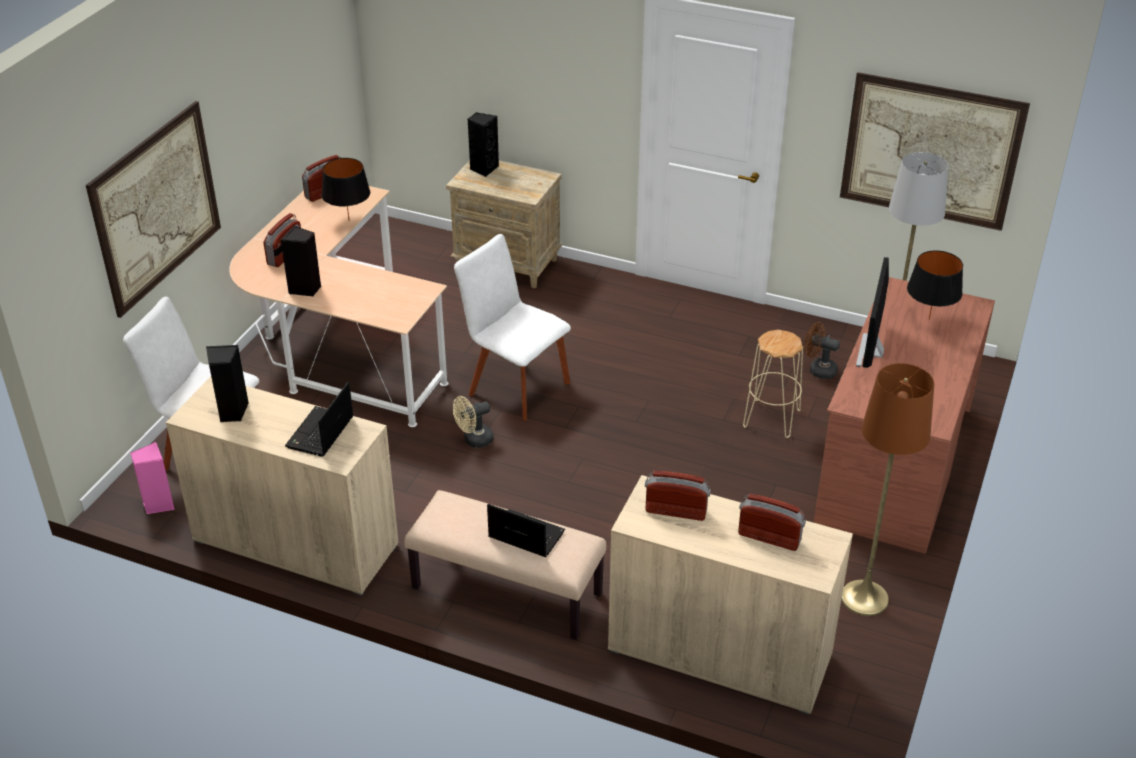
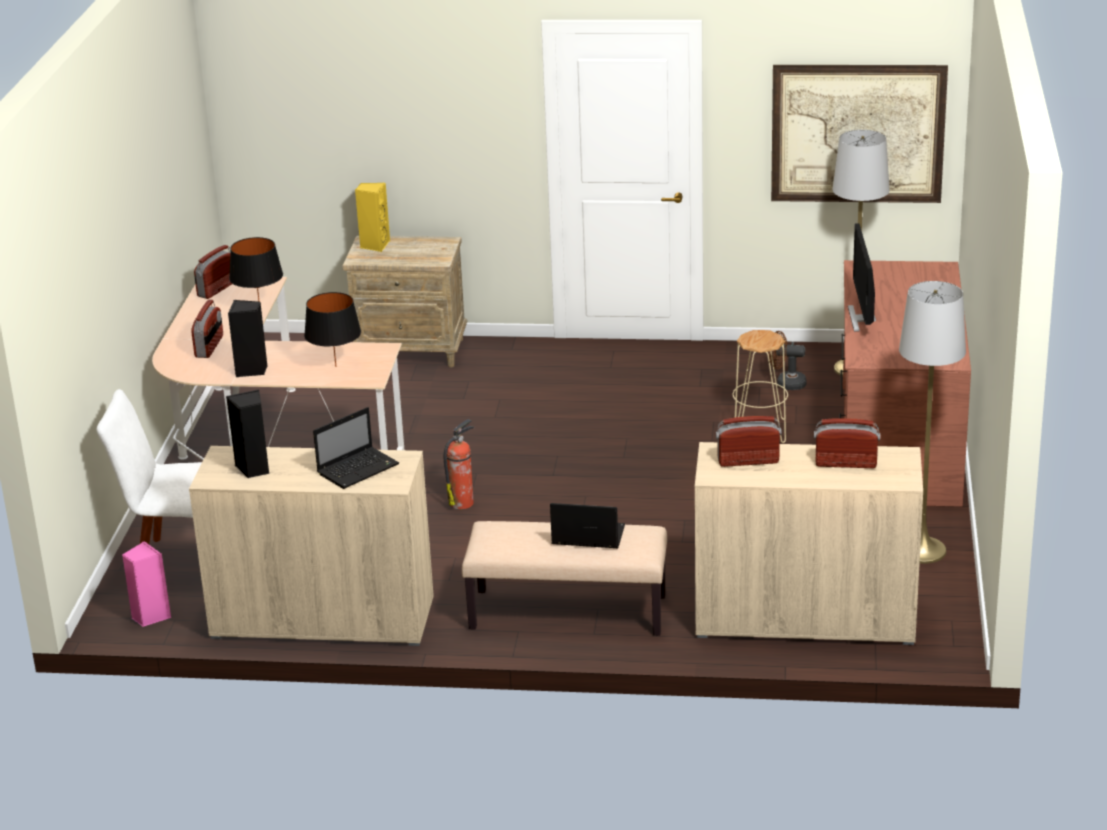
camera: 15 degrees left, 10 degrees down
(156, 207) = (97, 292): picture -> none
(320, 434) = (359, 468): laptop -> laptop turned 135 degrees counterclockwise
(474, 440) = (462, 502): beige fan -> fire extinguisher
(483, 169) = (374, 245): black speaker -> yellow speaker
(515, 386) = (480, 451): white chair -> none
(864, 598) = (921, 550): brown floor lamp -> grey floor lamp
(929, 319) = (904, 285): black table lamp -> black table lamp (336, 367)

